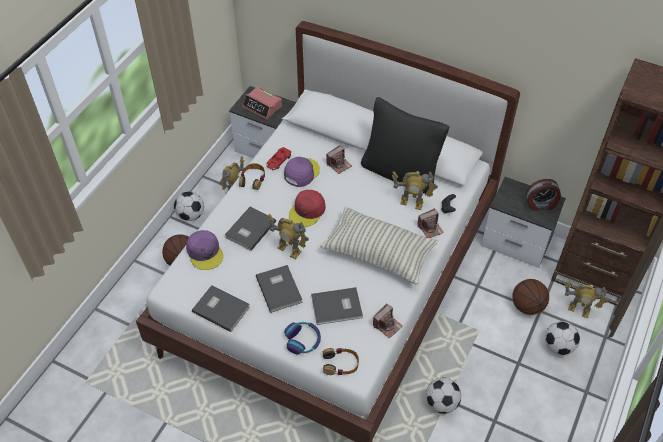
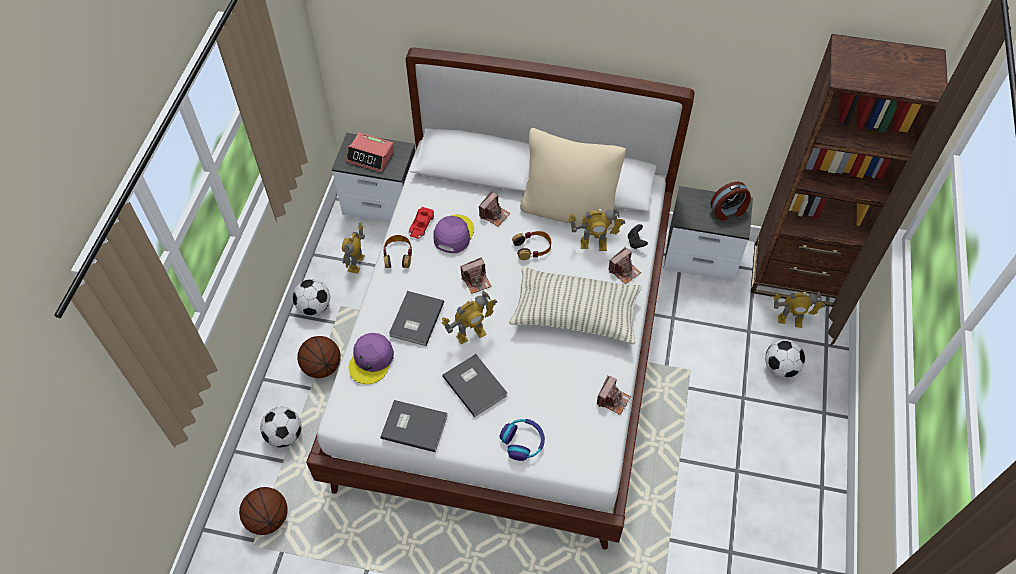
camera: 15 degrees left, 5 degrees up
(205, 252) = (371, 360): purple cap -> purple cap turned 60 degrees clockwise
(289, 250) = (471, 334): toy robot -> toy robot turned 45 degrees counterclockwise
(307, 211) = (476, 281): red cap -> camera
(337, 308) = (550, 392): grey book -> none
(340, 364) = (575, 459): headphones -> headphones (532, 247)
(400, 172) = (569, 209): black pillow -> beige pillow
(441, 403) = (674, 465): football -> football (284, 435)
(527, 306) = (733, 329): basketball -> basketball (267, 518)

